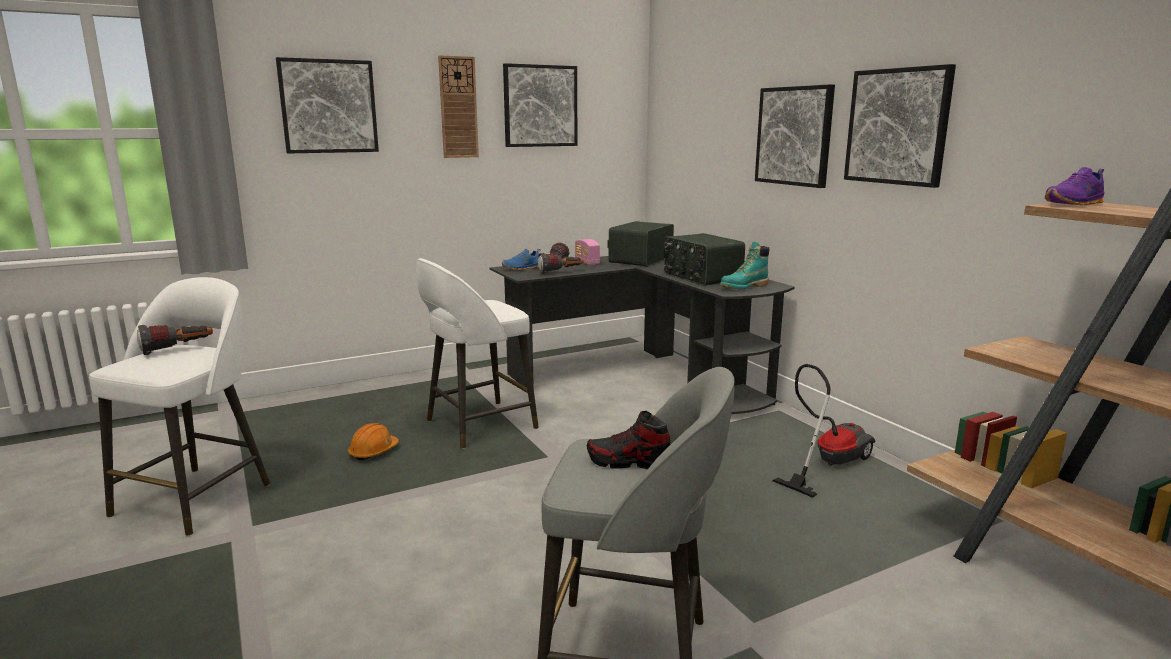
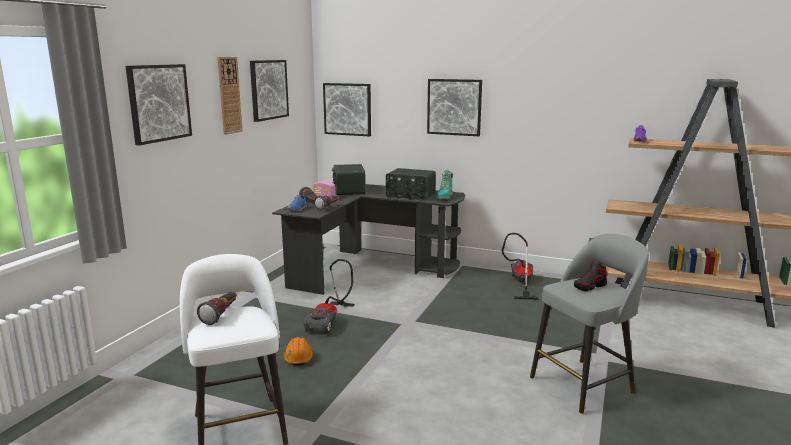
camera: 40 degrees left, 0 degrees up
(478, 425) = (330, 322): white stool -> vacuum cleaner
(897, 126) = (525, 103): picture -> picture (347, 109)

